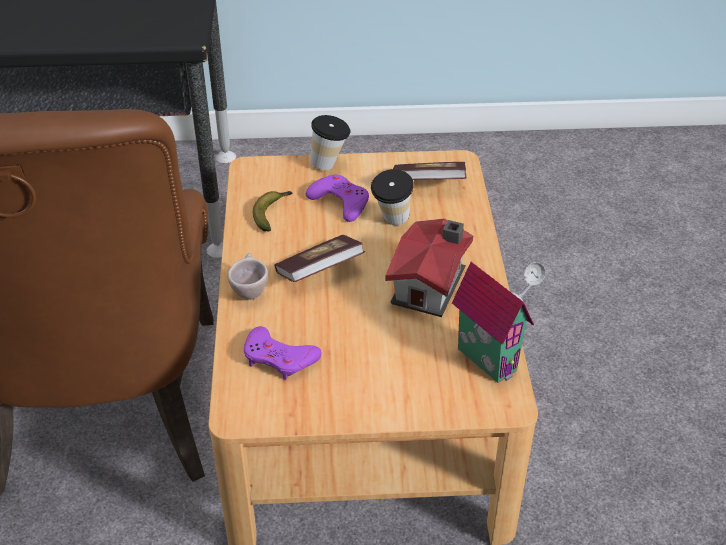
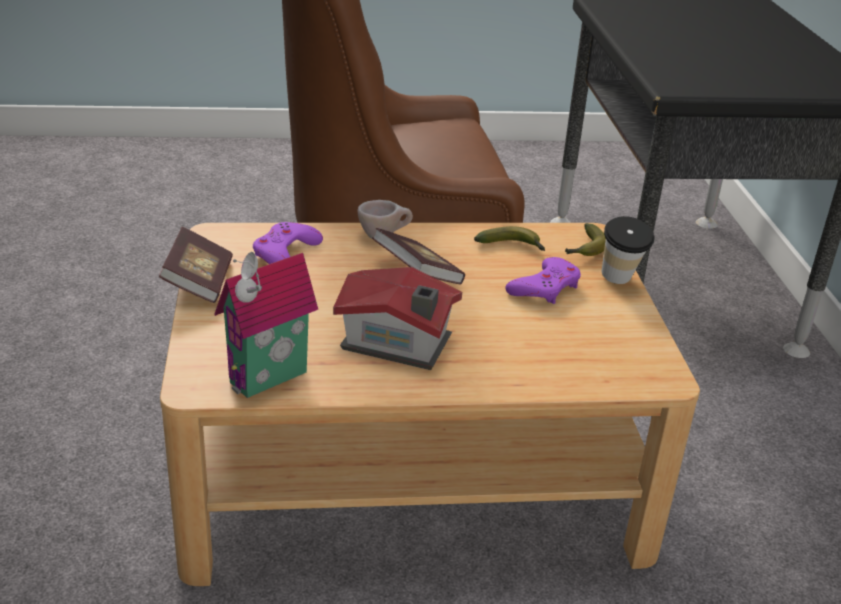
camera: 85 degrees right, 10 degrees down
(277, 175) = (585, 249): none -> banana
(392, 222) = (514, 321): cup -> none
(429, 184) = (602, 352): book -> book (199, 282)

